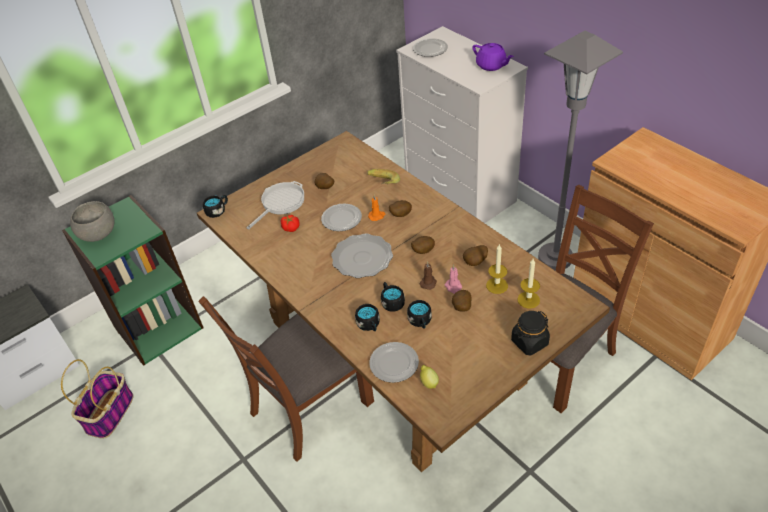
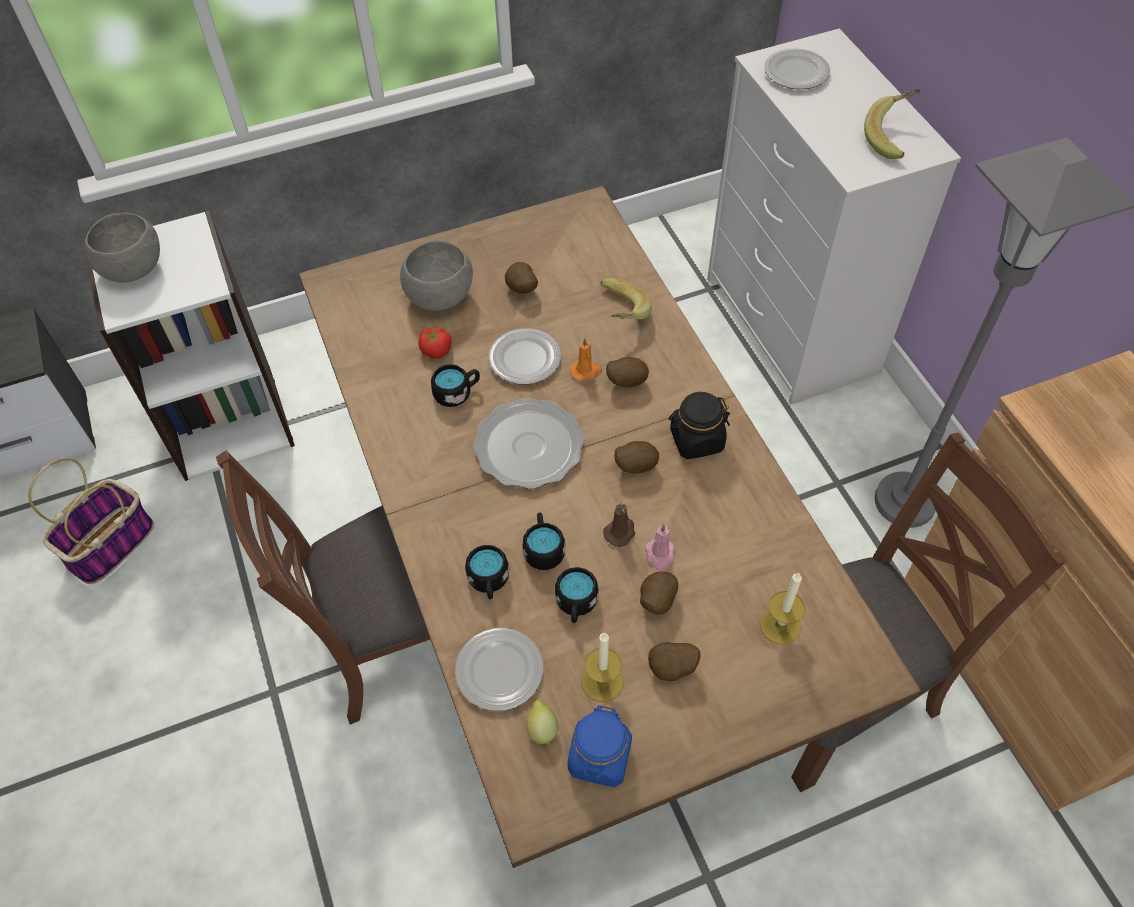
camera: 15 degrees right, 10 degrees up
(158, 326) = (229, 421): green bookcase -> white bookcase
(218, 211) = (333, 280): black mug -> black mug (457, 393)
(281, 203) = (438, 296): frying pan -> grey bowl
(464, 386) = (599, 757): none -> blue jar
(475, 262) = (717, 519): potato -> potato (672, 670)
(491, 66) = (894, 137): purple teapot -> banana
(497, 285) = (736, 577): candle -> candle (602, 681)
(529, 342) = (746, 711): black jar -> black jar (696, 440)

